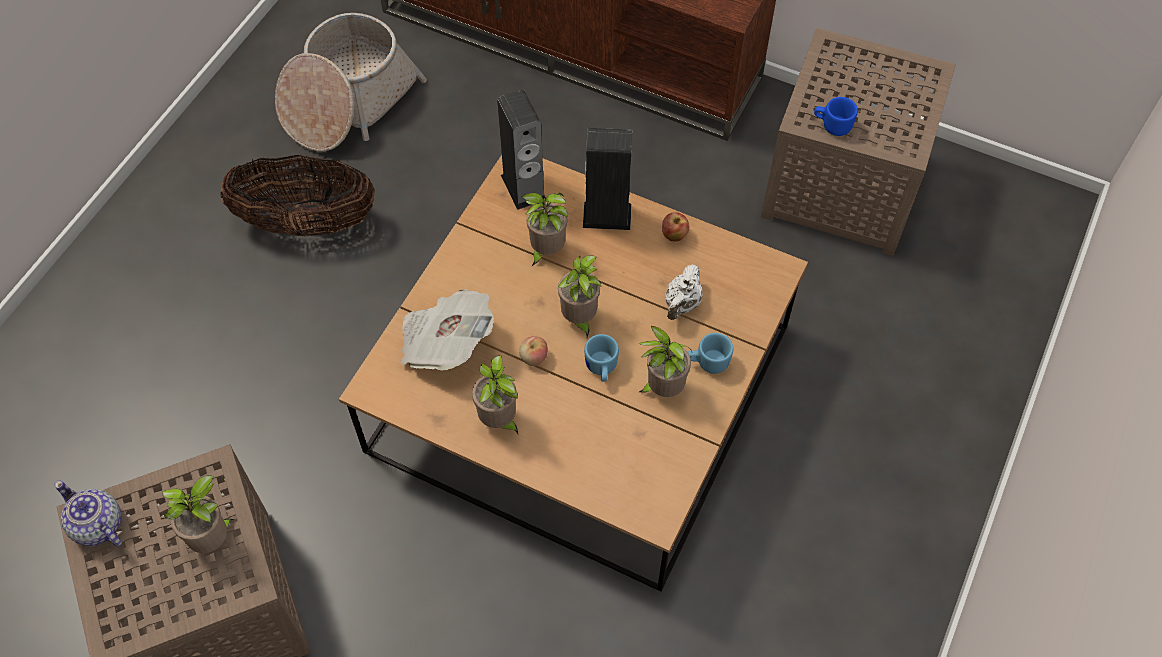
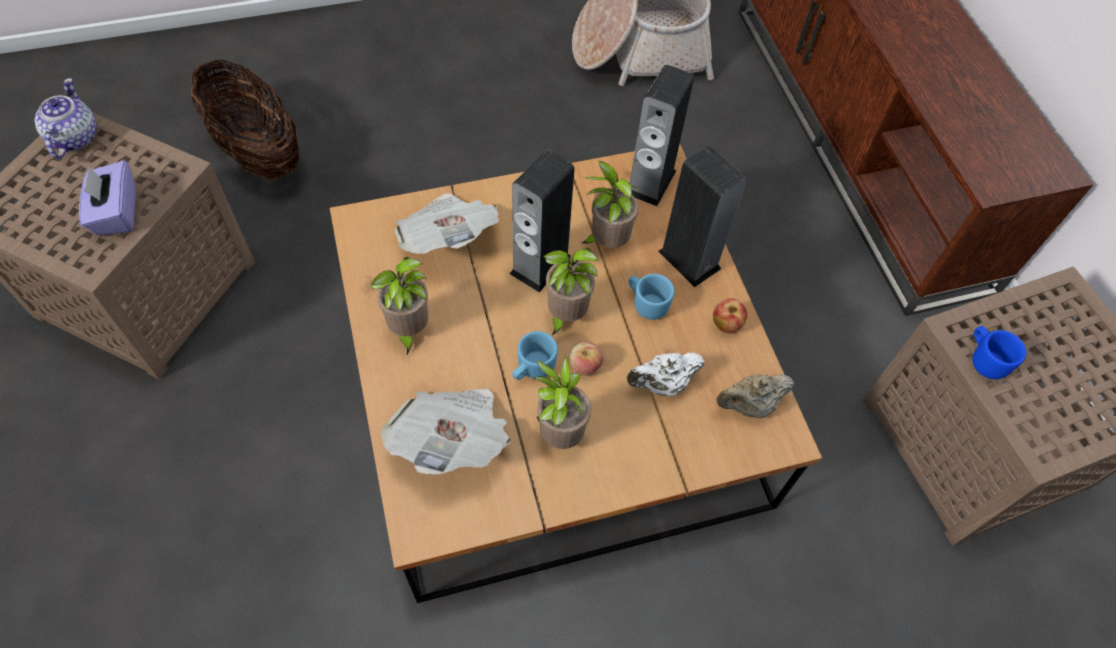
camera: 45 degrees right, 0 degrees up
(214, 538) = (116, 213): potted plant -> purple tissue box
(307, 222) = (514, 105): basket -> basket (258, 151)
(524, 303) = (540, 264): none -> speaker
(533, 357) = (493, 310): apple -> apple (584, 366)
(610, 453) = (453, 440): none -> newspaper
(707, 362) = (623, 451): blue mug -> blue mug (646, 303)
(740, 270) = (749, 405): none -> beige teapot

